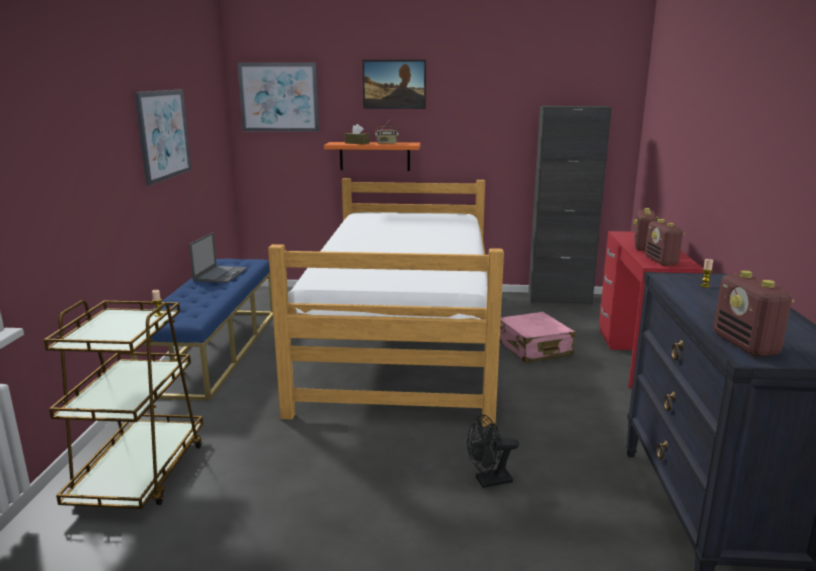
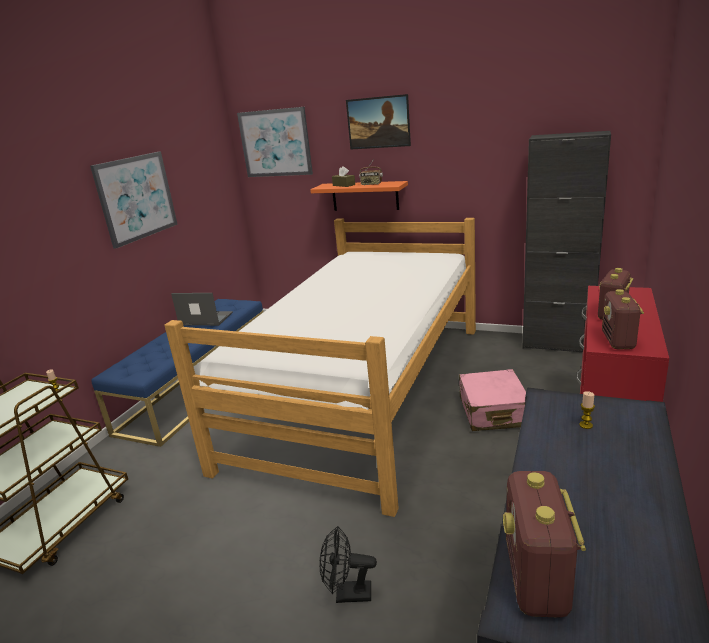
camera: 20 degrees right, 5 degrees up
(221, 274) = (205, 319): laptop -> laptop turned 105 degrees counterclockwise

